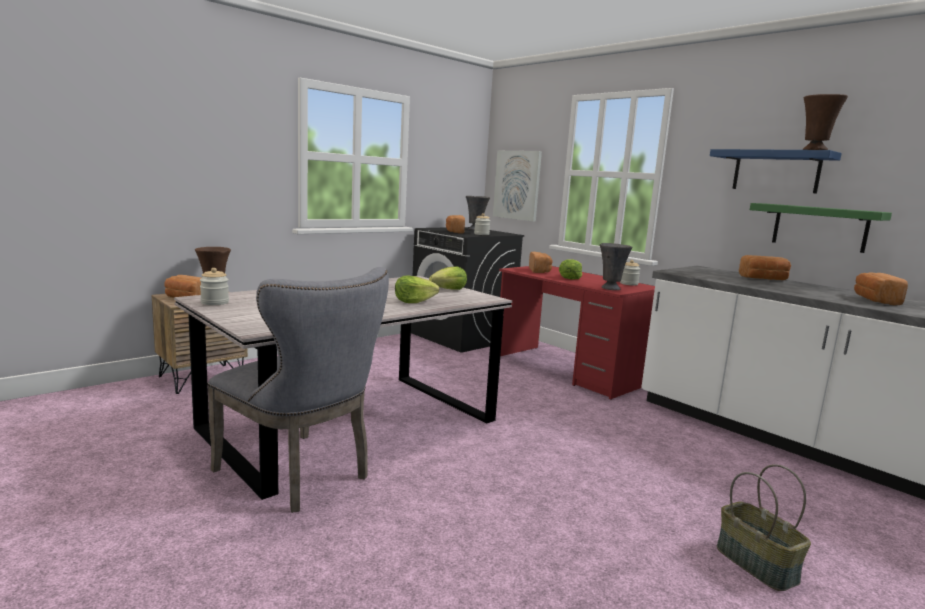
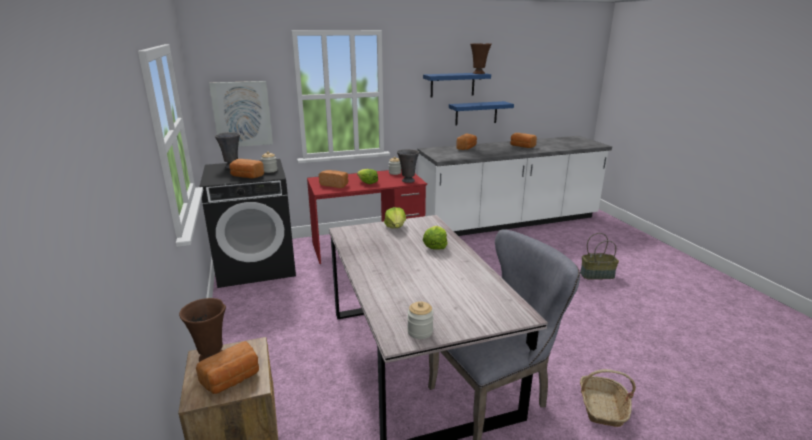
camera: 65 degrees left, 10 degrees up
(303, 564) = (602, 407): none -> basket
(819, 227) = (476, 113): green shelf -> blue shelf

